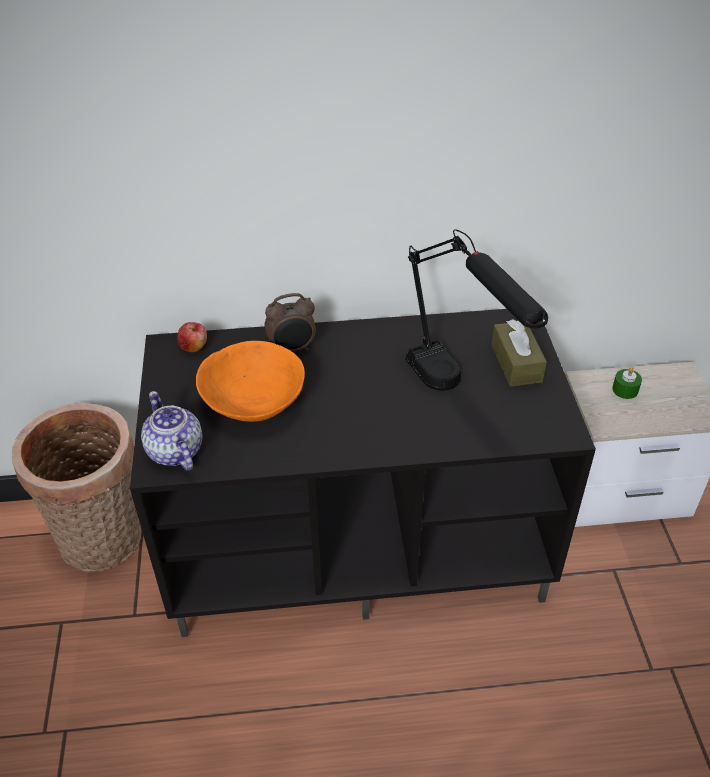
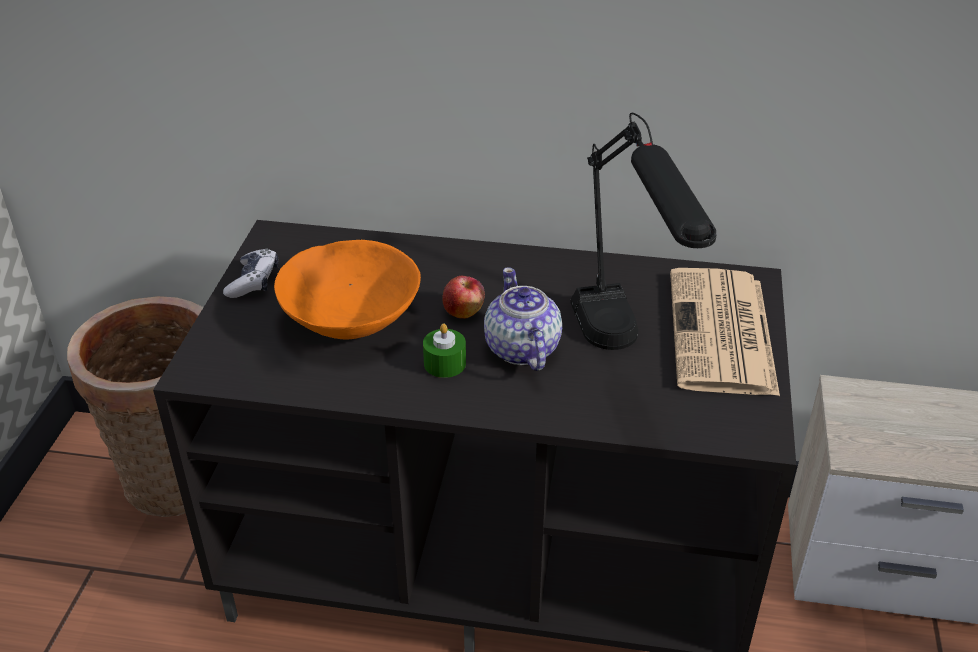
camera: 15 degrees right, 5 degrees down
(167, 386) = (253, 281): none -> game controller
(175, 452) = (227, 358): teapot -> teapot (521, 349)
(194, 346) = (307, 242): apple -> apple (463, 311)
(292, 349) = (428, 266): alarm clock -> none
(516, 363) = (722, 334): brown tissue box -> newspaper
(625, 390) = (899, 414): green candle -> green candle (445, 363)

